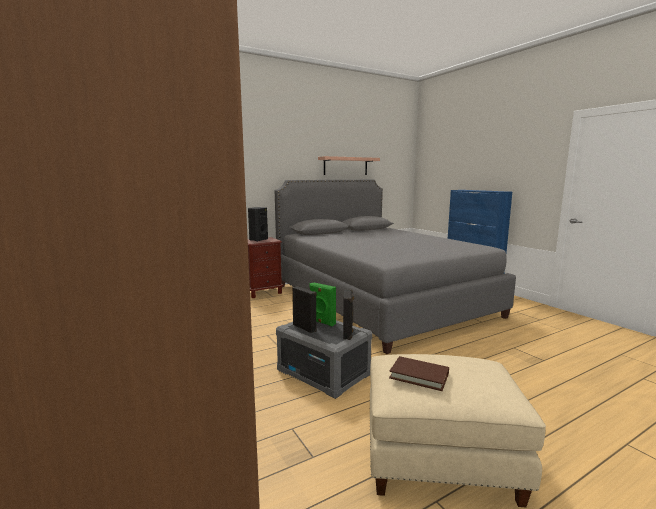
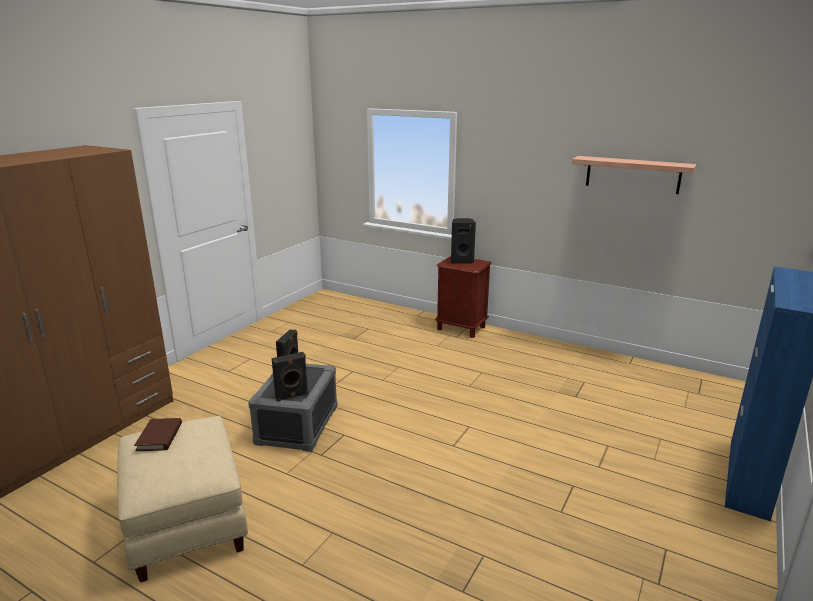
camera: 60 degrees right, 10 degrees up
(322, 322) = (309, 377): green speaker -> none
(379, 300) = (537, 404): grey bed -> none

